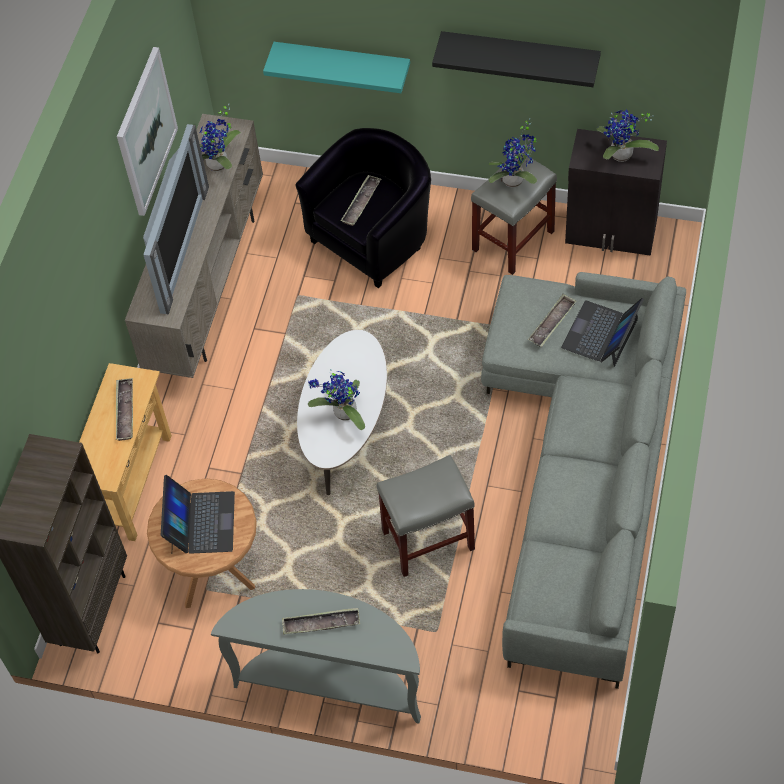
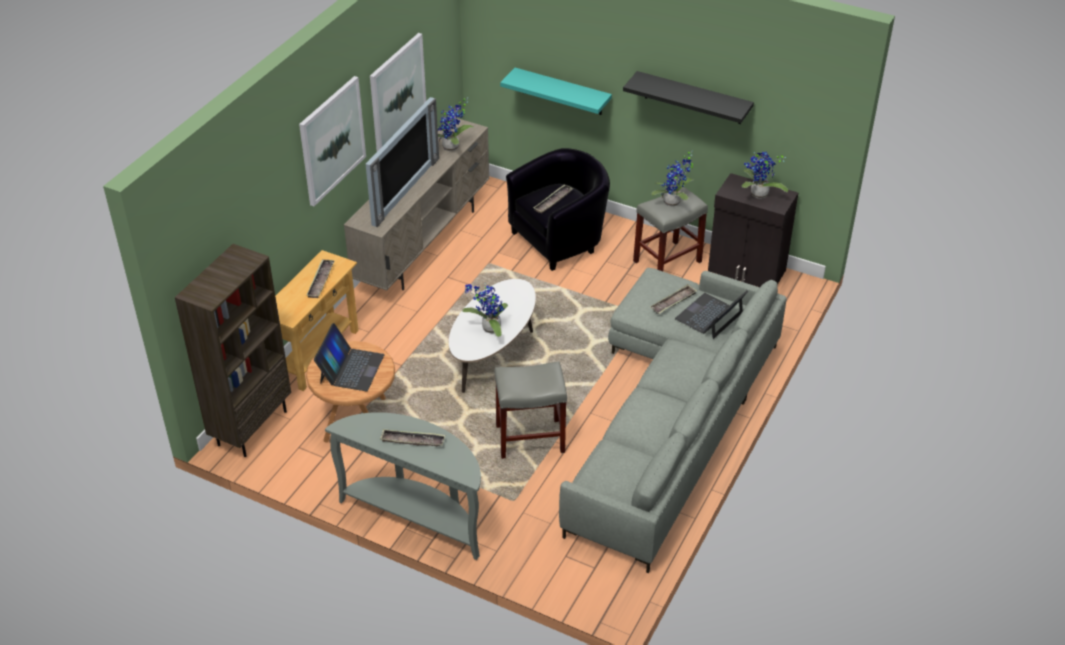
camera: 10 degrees right, 15 degrees down
(95, 238) = (332, 140): none -> picture

